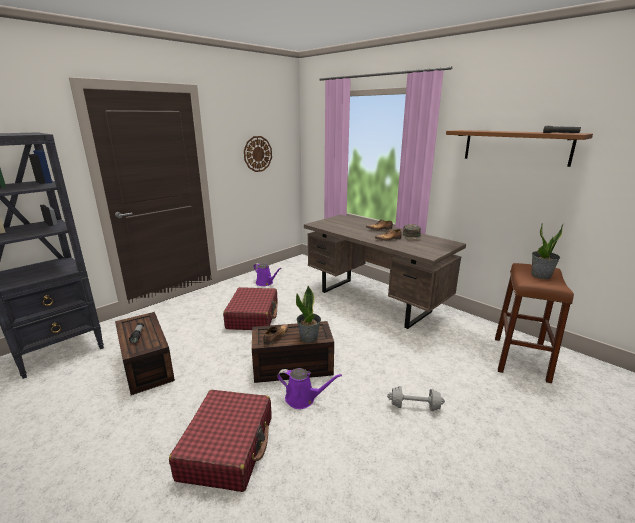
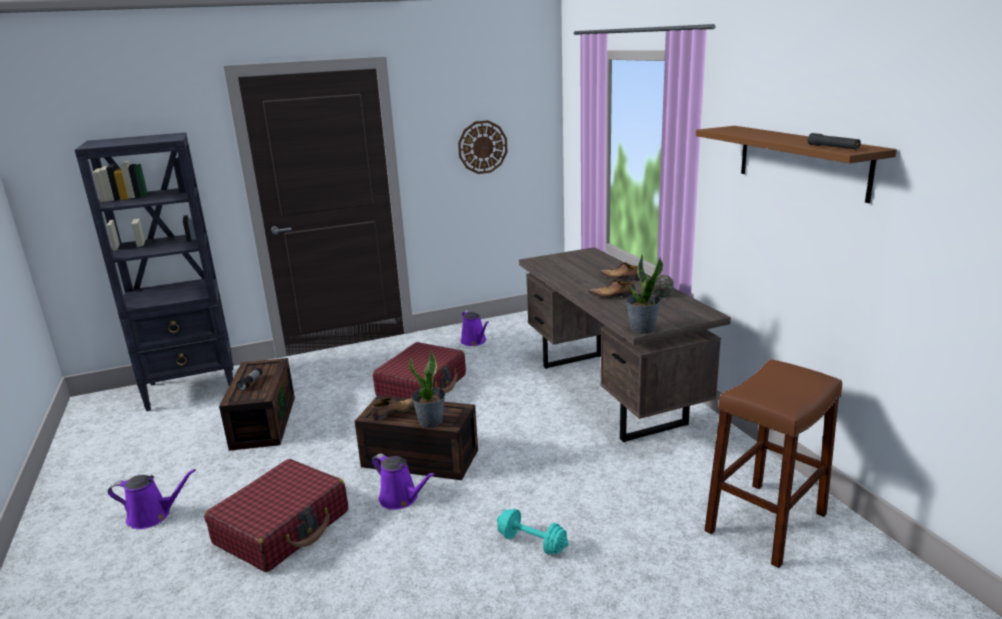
camera: 25 degrees right, 0 degrees up
(93, 473) = (153, 515): none -> purple watering can
(414, 406) = (532, 543): grey dumbbell -> turquoise dumbbell
(541, 275) = (783, 385): potted plant -> potted plant (642, 329)

